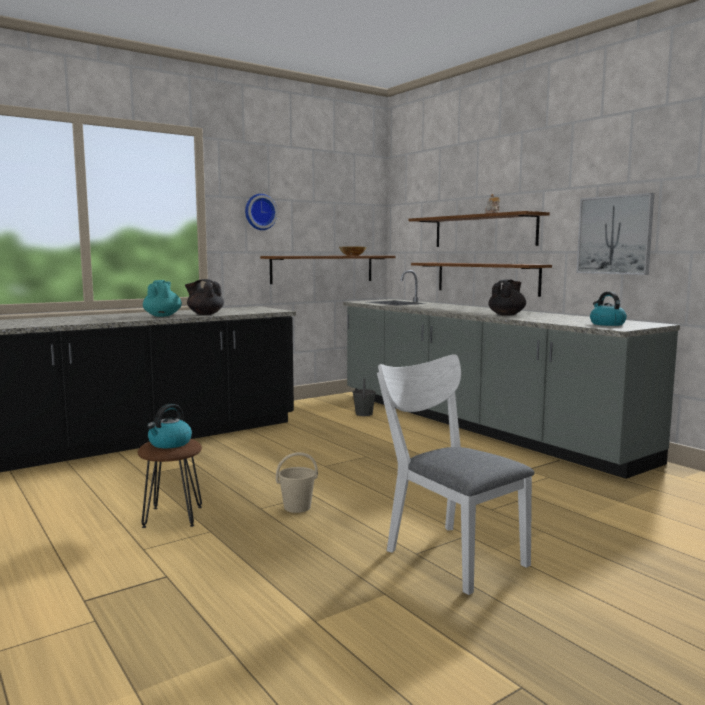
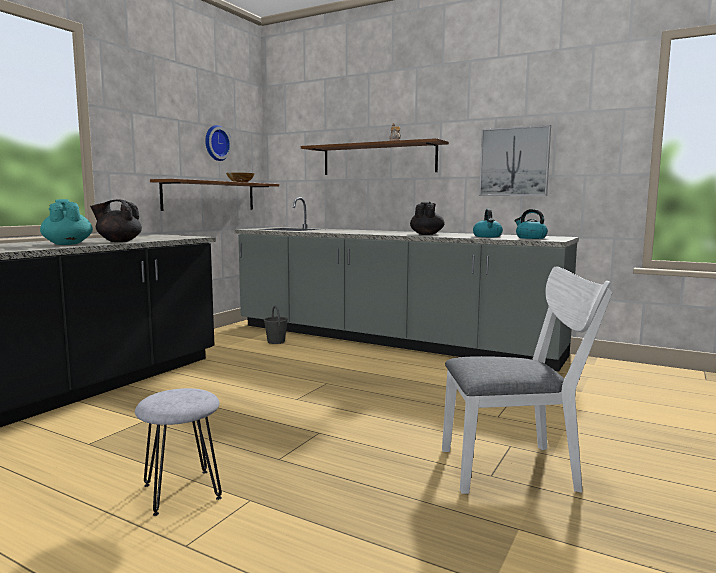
camera: 25 degrees left, 0 degrees up
(169, 444) = (180, 398): kettle -> kettle (487, 236)
(173, 516) = (182, 491): brown stool -> grey stool
(260, 212) = (148, 130): wall clock -> wall clock (216, 143)
(298, 507) = (319, 449): beige bucket -> none
(449, 553) = (518, 468): white chair -> white chair turned 150 degrees clockwise
(486, 278) = (382, 203): brown shelf -> none

